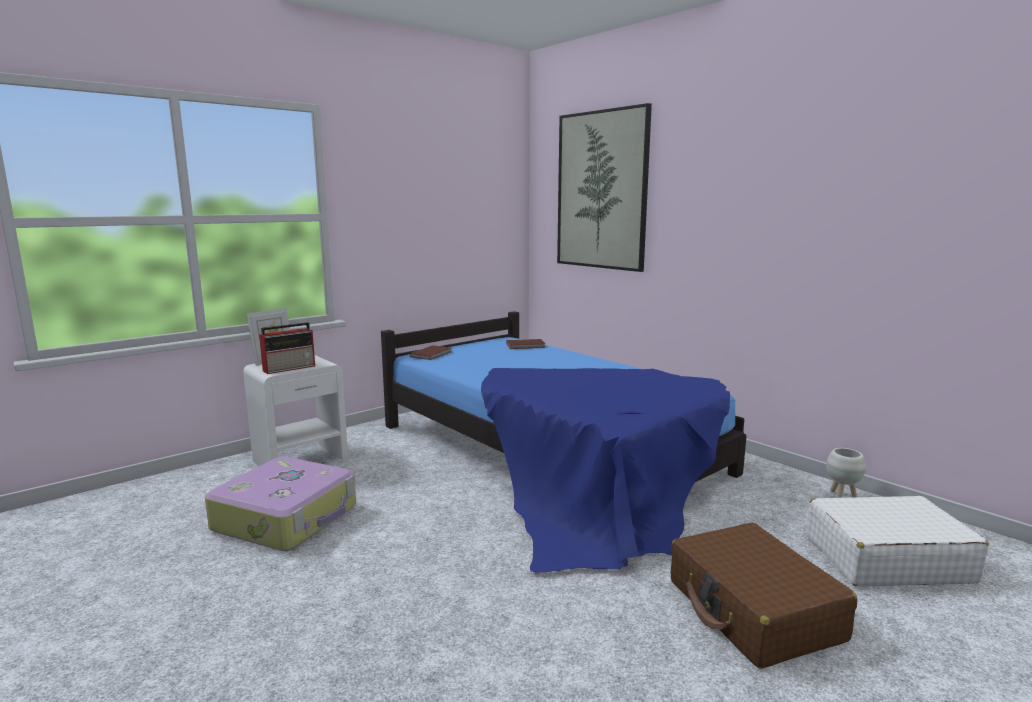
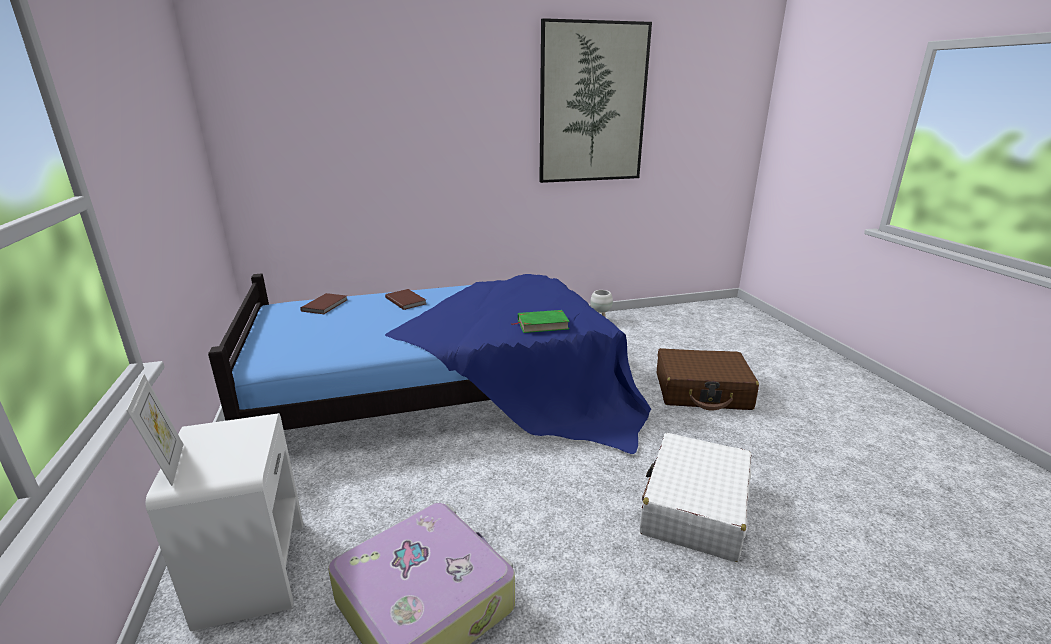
camera: 65 degrees left, 10 degrees up
(290, 368) = (240, 452): radio -> none
(432, 354) = (274, 354): brown book -> brown book (406, 300)
(579, 403) = (542, 324): none -> green book
(601, 190) = (333, 119): picture -> picture (592, 104)
(886, 558) = (668, 338): white suitcase -> white suitcase (694, 508)

